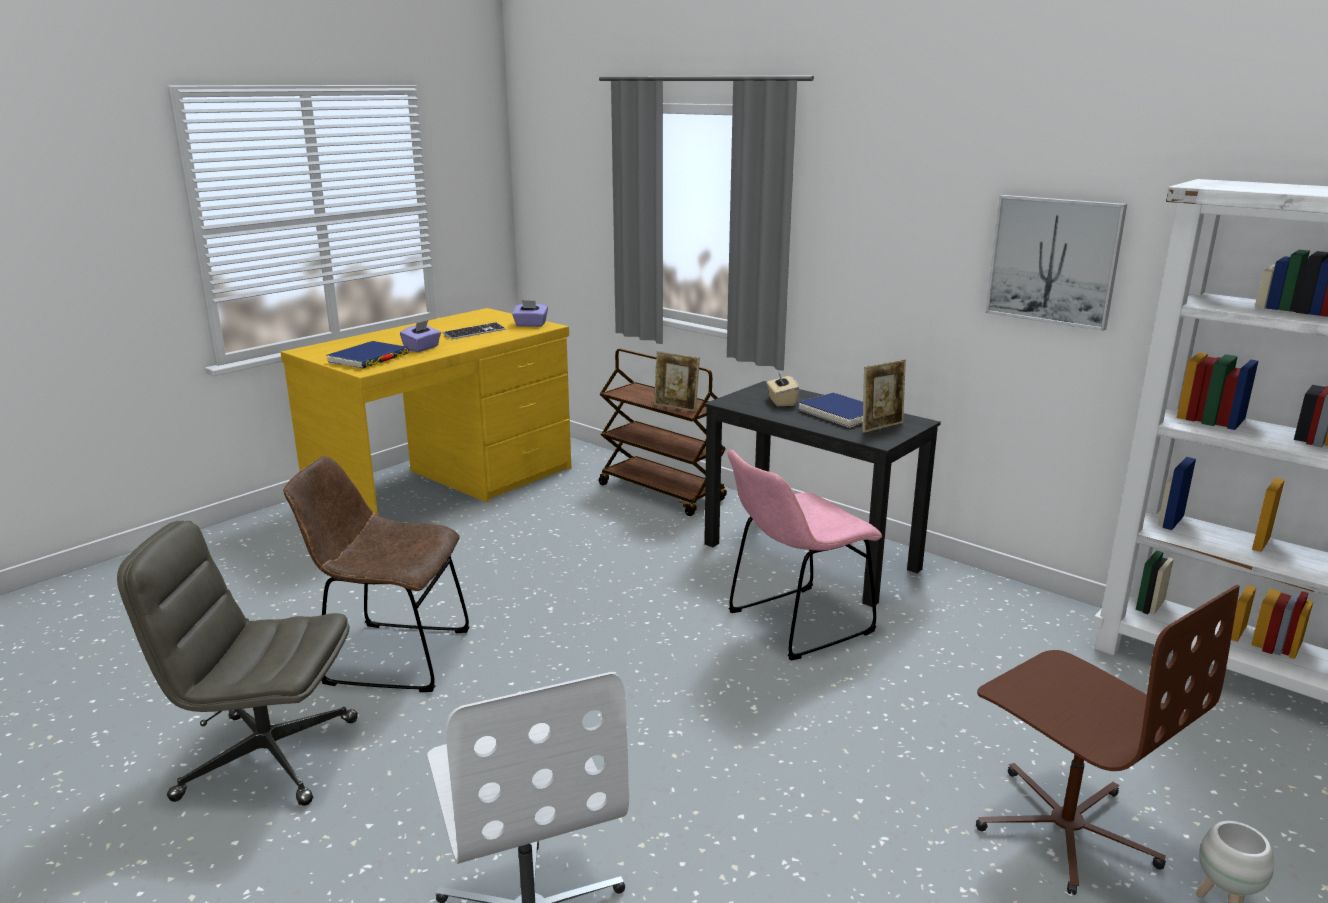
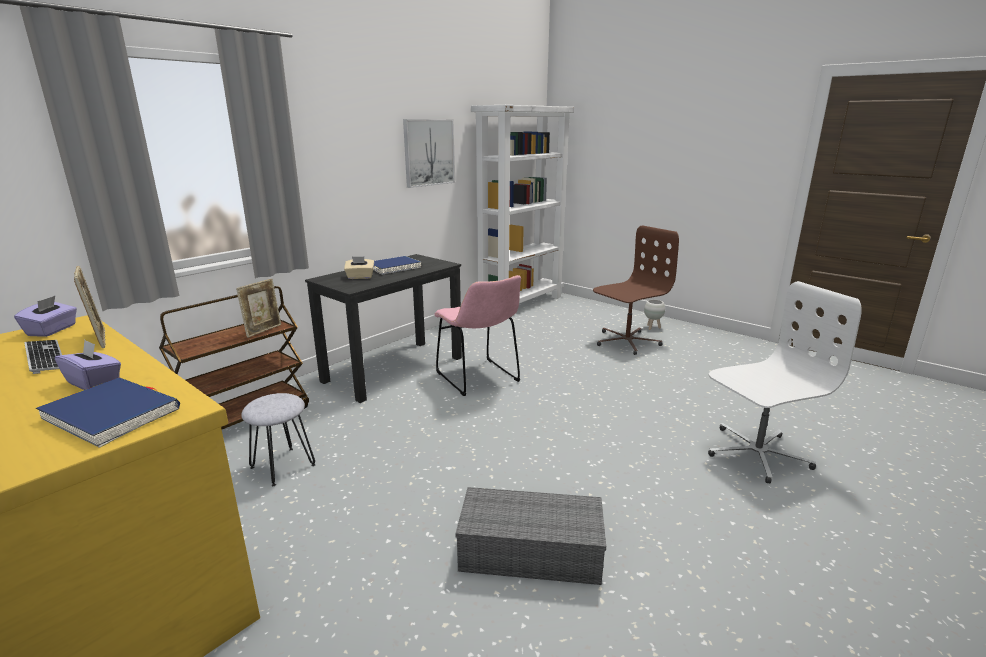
camera: 90 degrees left, 0 degrees up
(266, 759) = (697, 603): grey office chair -> none
(390, 656) = (528, 552): brown chair -> grey storage box
(570, 523) = (283, 466): none -> grey stool
(881, 427) = (422, 262): picture frame -> picture frame (100, 339)

